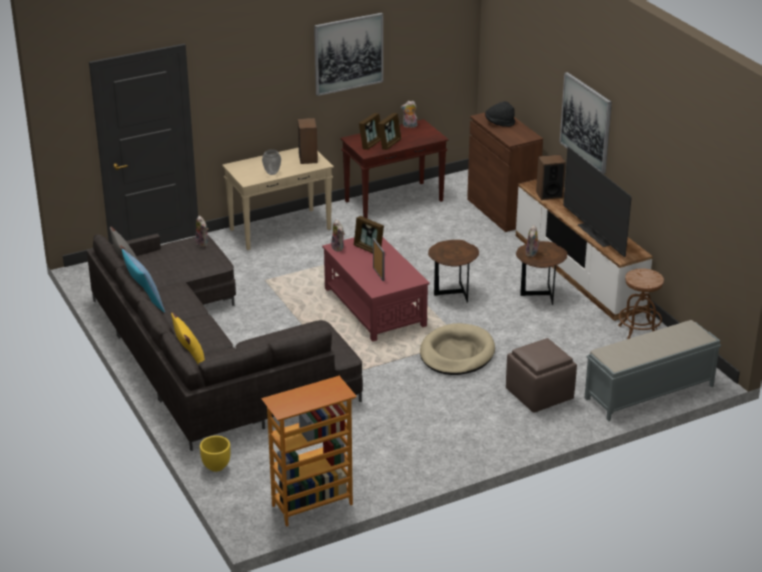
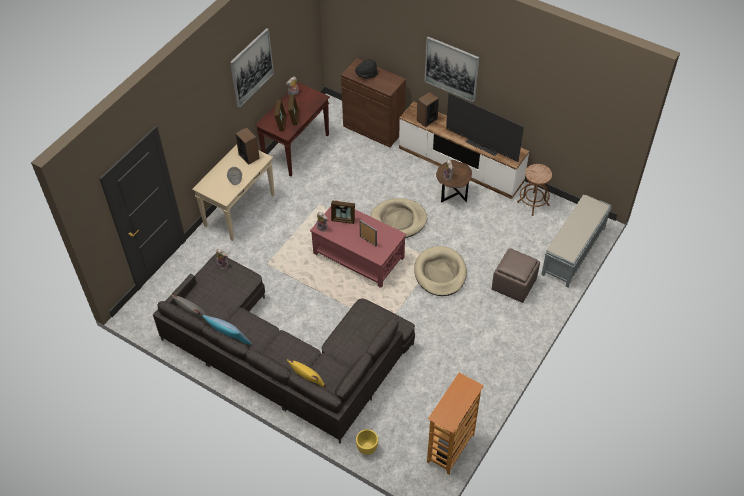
camera: 30 degrees left, 20 degrees up
(452, 294) = (398, 220): brown side table -> beige dog bed

